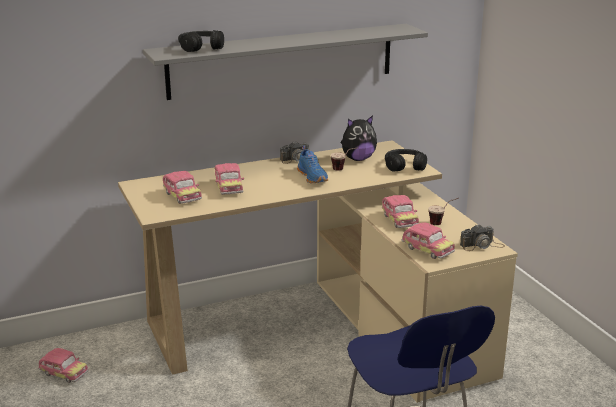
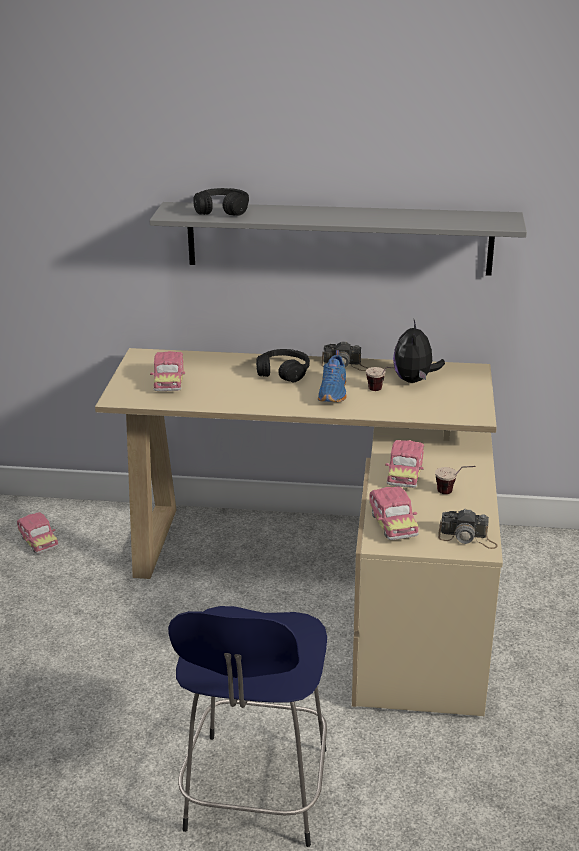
camera: 30 degrees right, 5 degrees up
(229, 188) = (227, 383): toy car -> none
(358, 159) = (414, 380): plush toy -> plush toy turned 90 degrees clockwise
(405, 166) = (460, 404): black headphones -> black headphones (283, 372)

